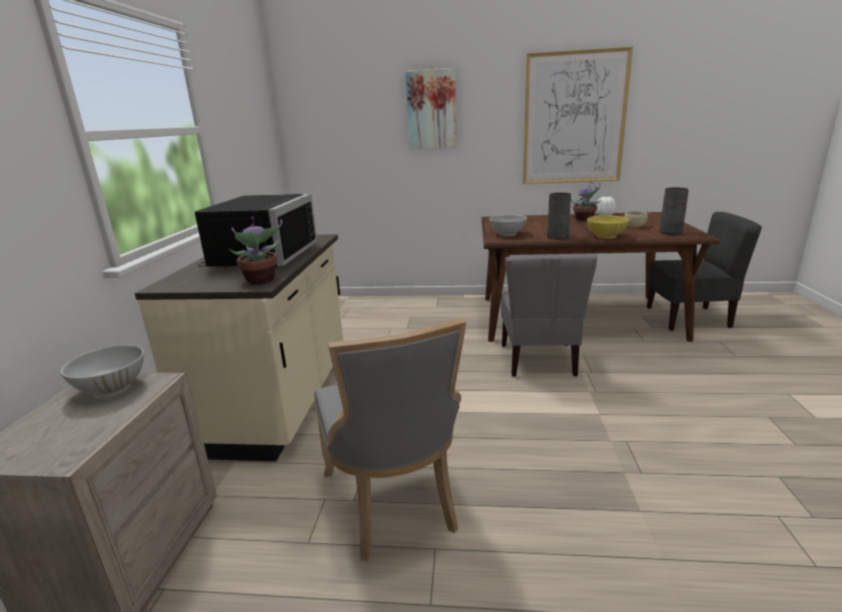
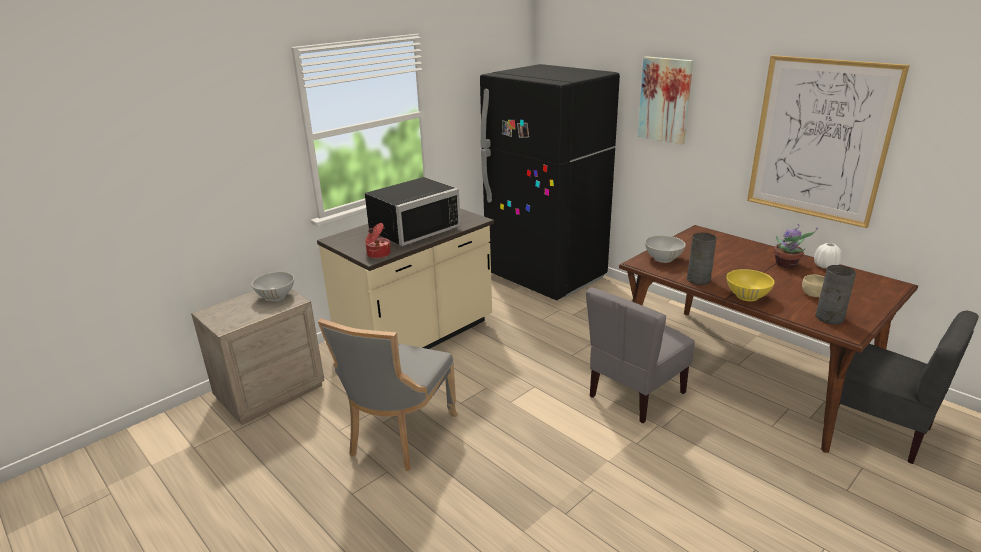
camera: 40 degrees right, 5 degrees up
(261, 280) = (378, 254): potted plant -> cooking pot
(342, 311) = (546, 277): none -> black fridge

